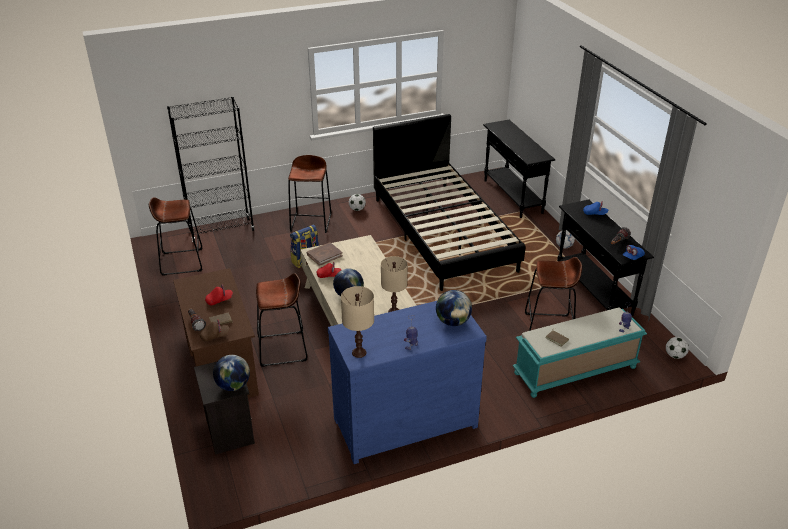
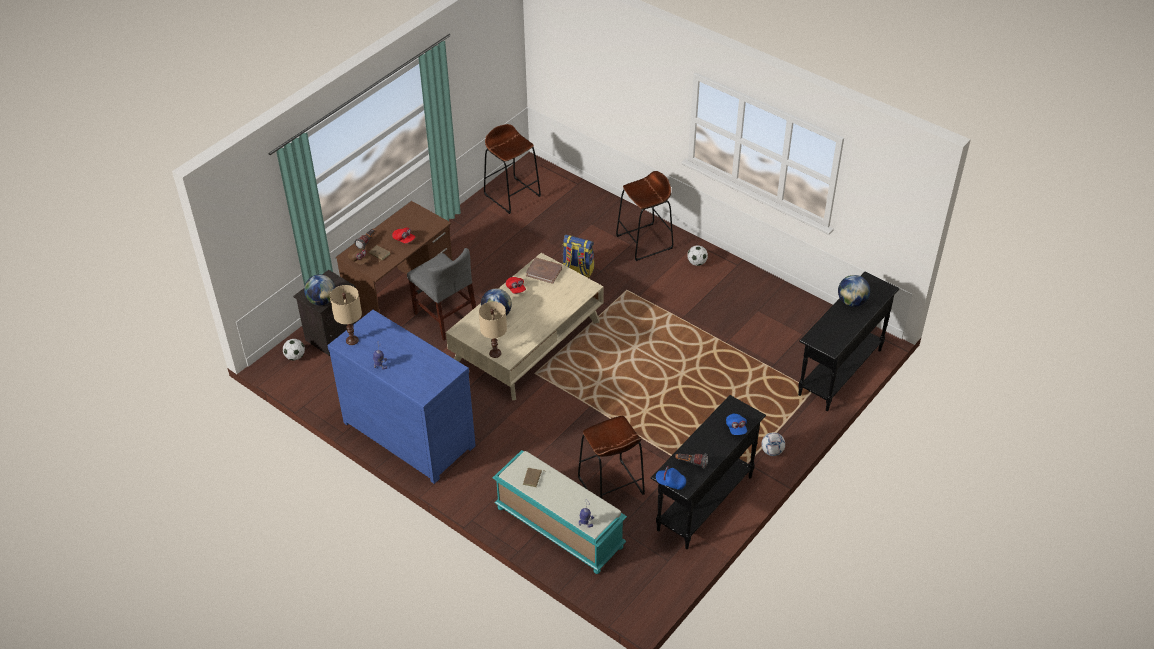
camera: 60 degrees right, 10 degrees up
(221, 230) = (579, 192): black bookcase -> none
(282, 349) = (445, 317): brown stool -> grey chair
(443, 233) = (711, 344): black bed -> none
(453, 322) = (428, 379): globe -> globe (851, 302)
(675, 356) = (641, 603): football -> football (295, 357)

